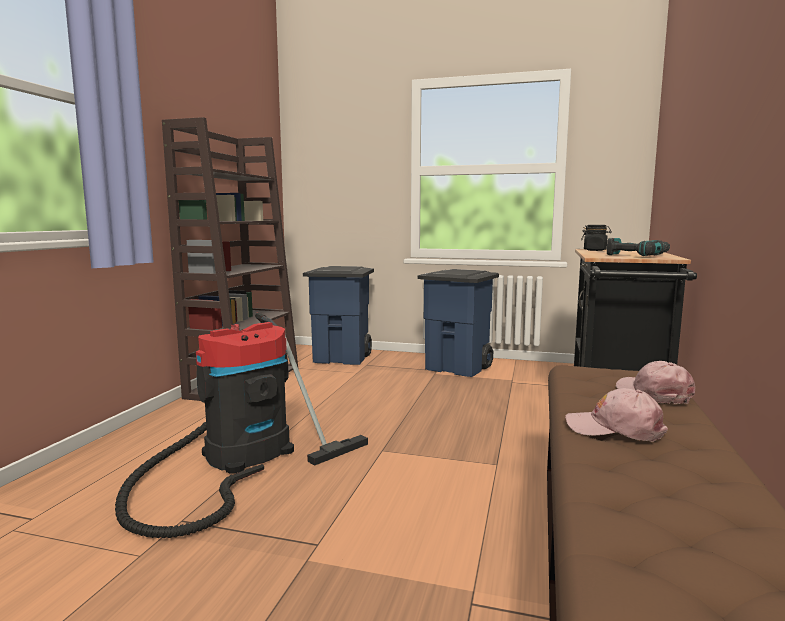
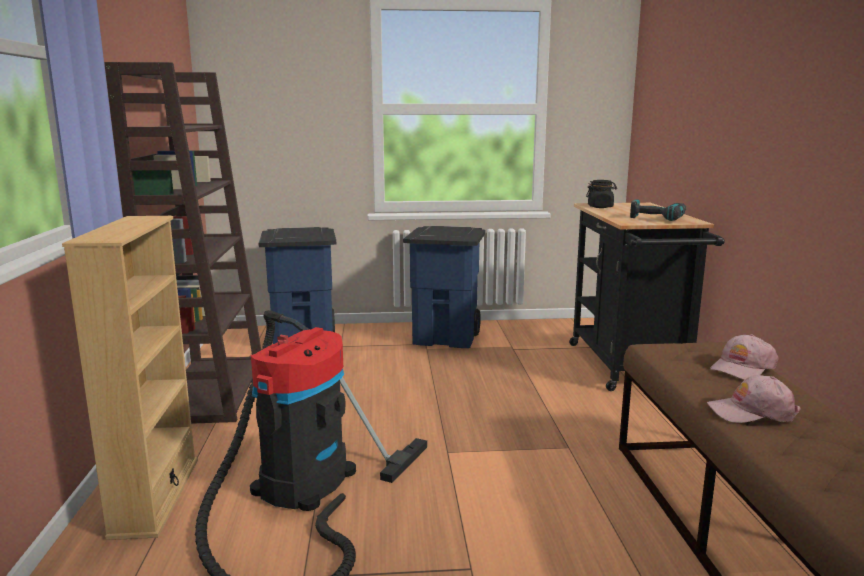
camera: 20 degrees left, 5 degrees up
(140, 444) = (155, 496): none -> beige bookcase
(654, 393) = (742, 368): pink cap -> pink cap turned 90 degrees counterclockwise

